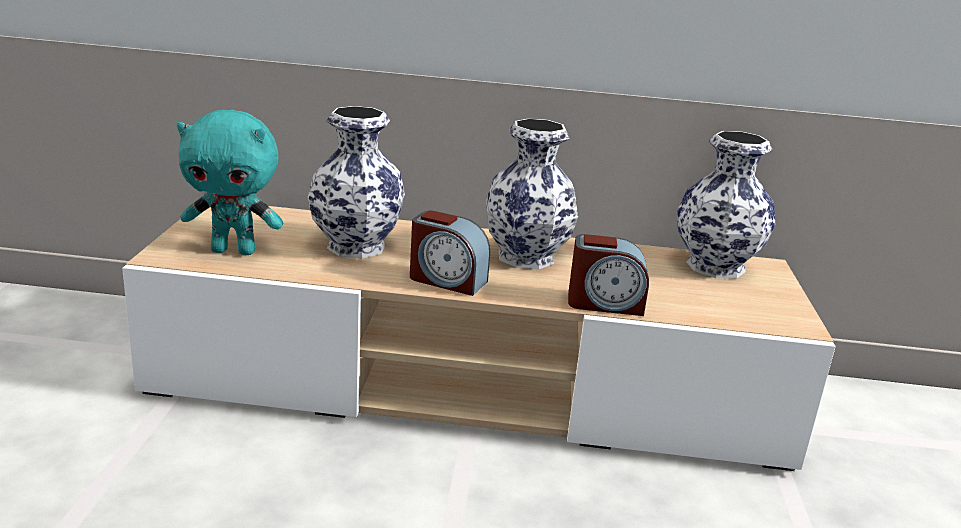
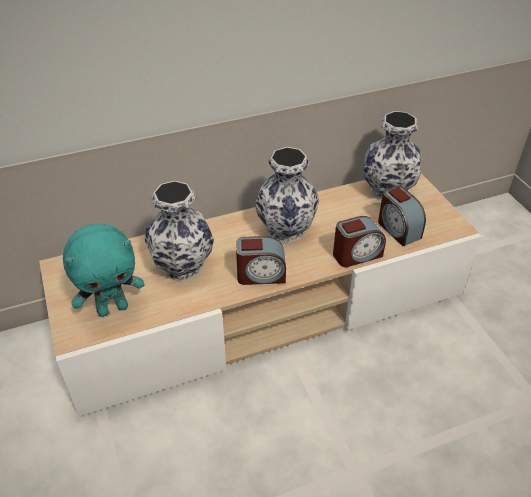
camera: 25 degrees left, 20 degrees up
(695, 301) = (398, 229): none -> alarm clock

